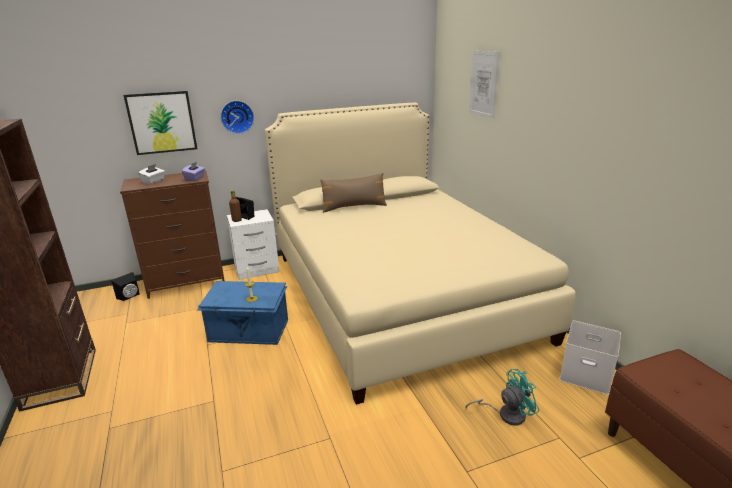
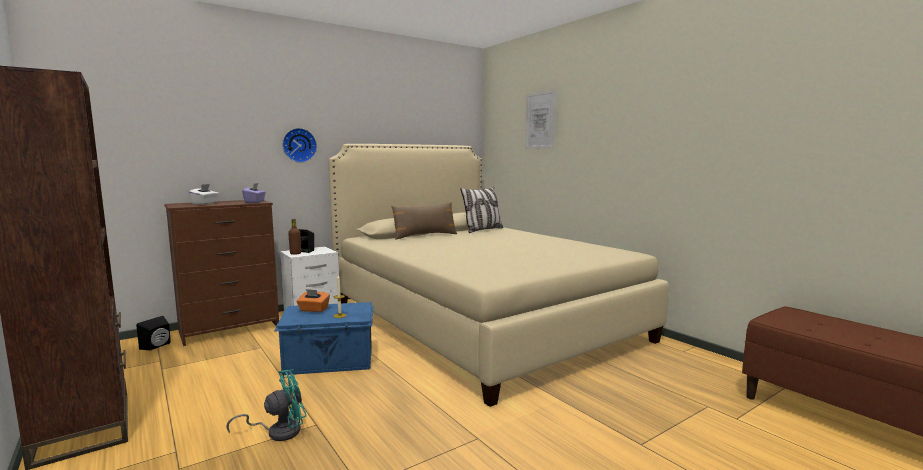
camera: 15 degrees left, 15 degrees down
(162, 122) = (217, 144): picture -> none
(234, 289) = (313, 310): none -> orange tissue box
(416, 199) = (482, 230): none -> pillow
(506, 414) = (646, 396): turquoise fan -> turquoise fan (278, 431)
(587, 374) = (697, 359): white storage box -> none

